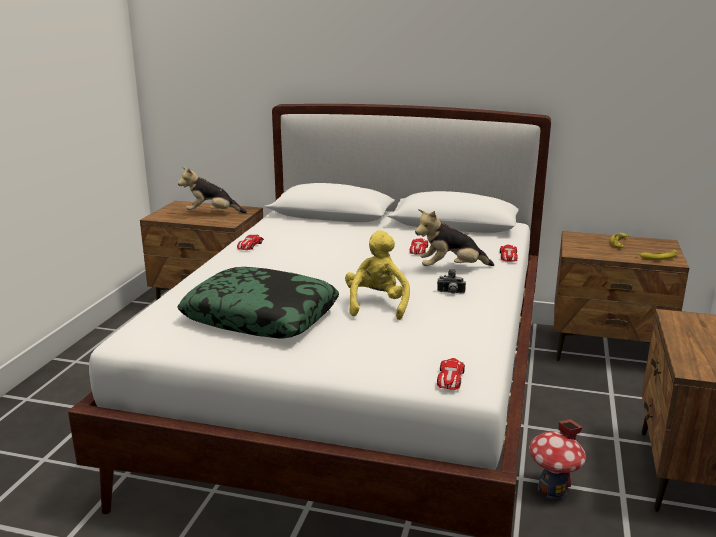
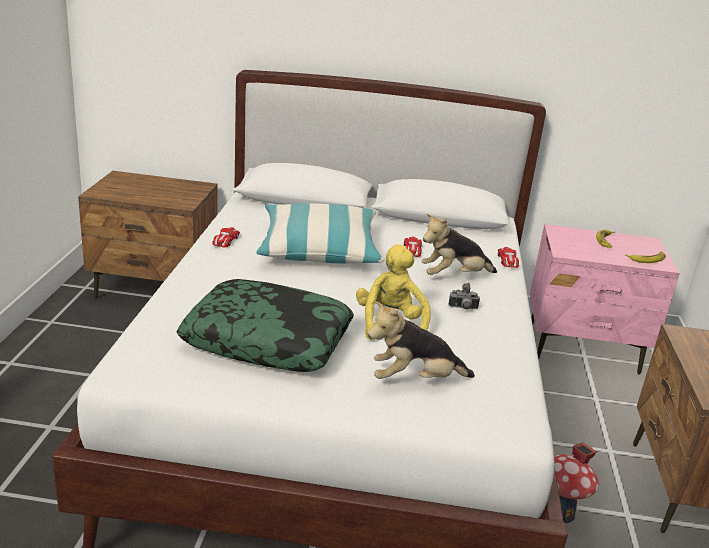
camera: 10 degrees left, 5 degrees up
(212, 213) = (162, 190): plush toy -> plush toy (414, 380)
(332, 250) = (319, 249): none -> pillow
(450, 378) = (495, 421): toy car -> none
(607, 350) = (583, 348): brown nightstand -> pink nightstand

